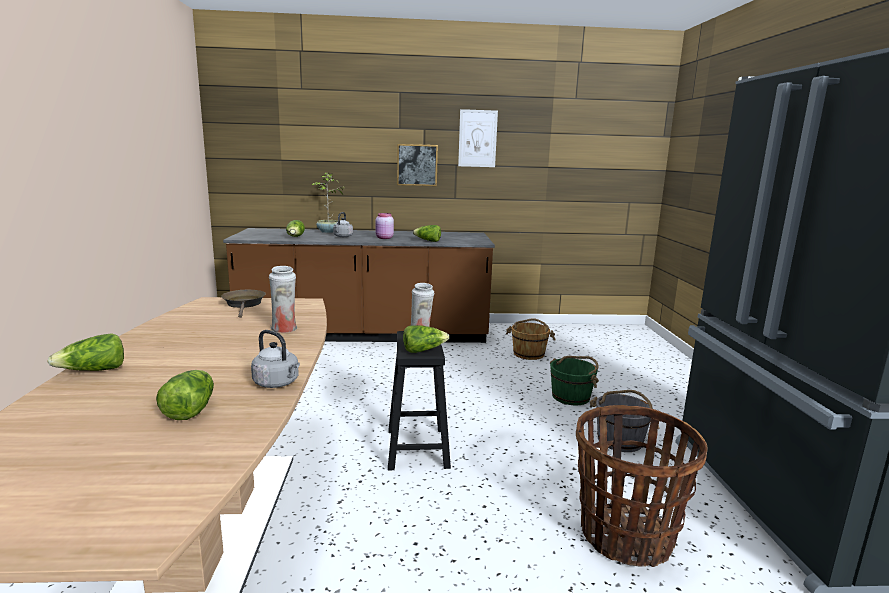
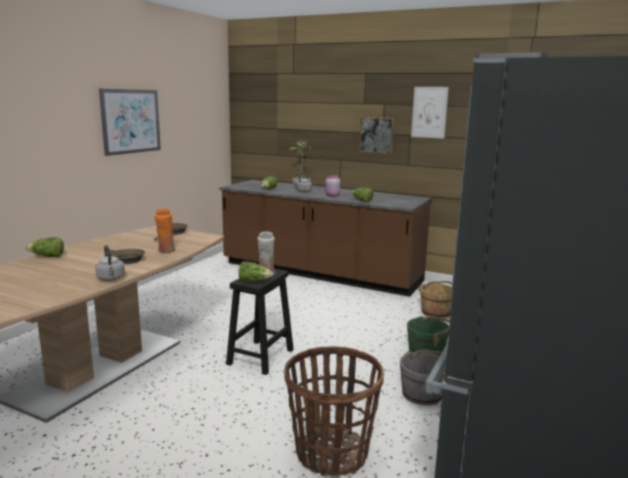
camera: 30 degrees right, 0 degrees up
(106, 143) = (131, 121): none -> picture
(190, 409) = (55, 282): lettuce -> none
(245, 351) = (125, 259): none -> brown frying pan
(285, 330) = (166, 251): white vase -> orange vase

